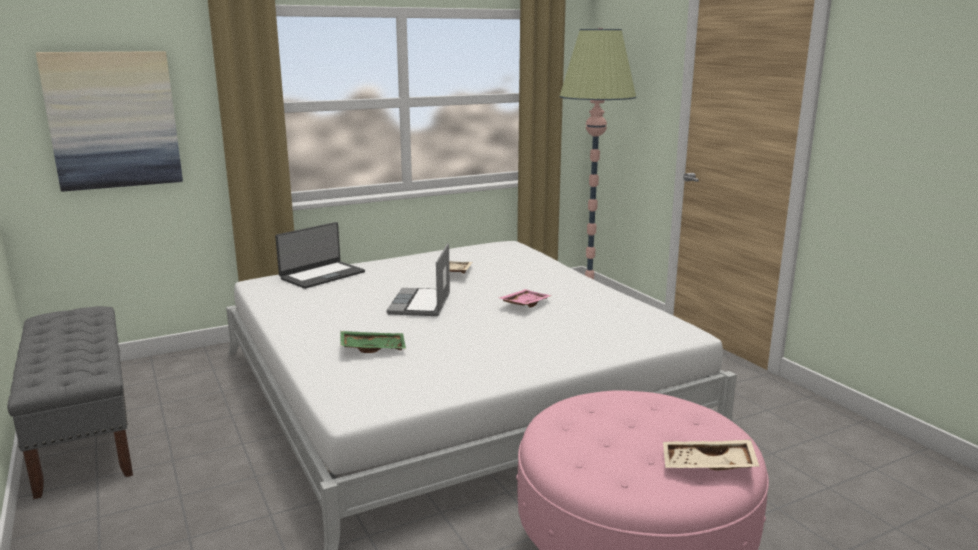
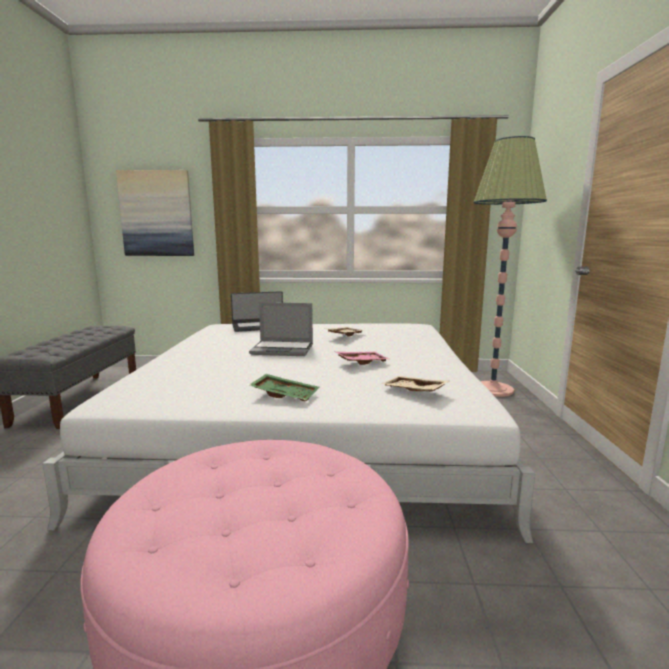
camera: 30 degrees right, 5 degrees down
(373, 348) = (199, 369): green tray -> green tray (285, 394)
(421, 304) = (283, 350): laptop -> laptop turned 120 degrees counterclockwise
(708, 466) = (265, 566): beige tray -> beige tray (413, 391)

